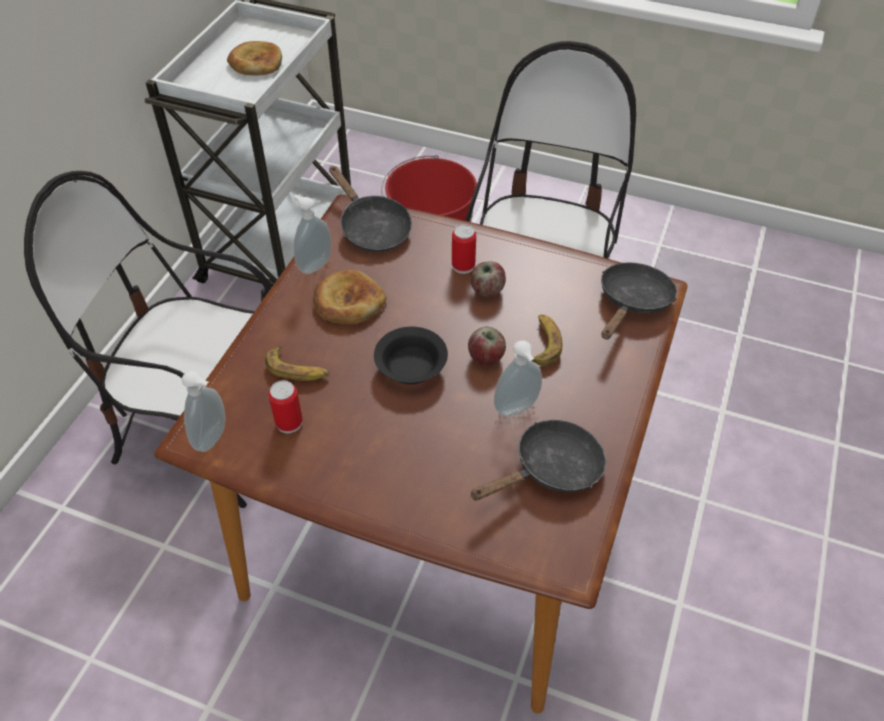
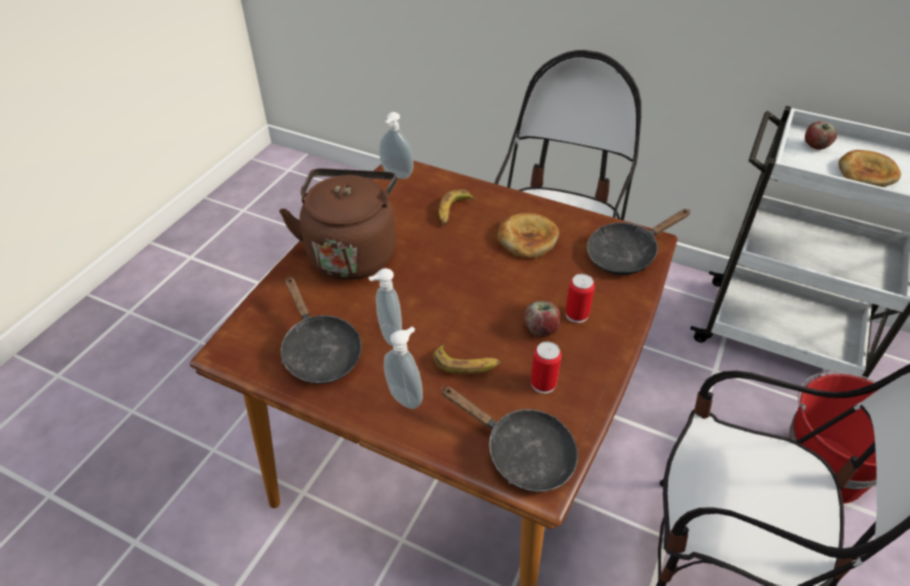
camera: 95 degrees right, 5 degrees down
(289, 423) = (403, 208): can -> can (543, 383)
(314, 264) = (573, 219): soap dispenser -> soap dispenser (406, 396)
(381, 465) = (352, 252): none -> brown kettle
(411, 368) = (446, 272): black bowl -> none
(486, 357) = (453, 321): apple -> apple (815, 146)

